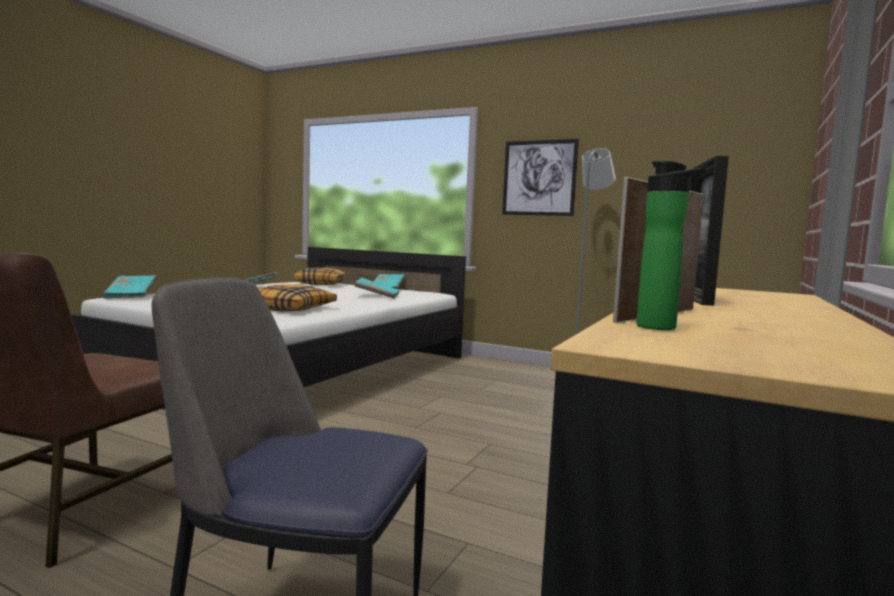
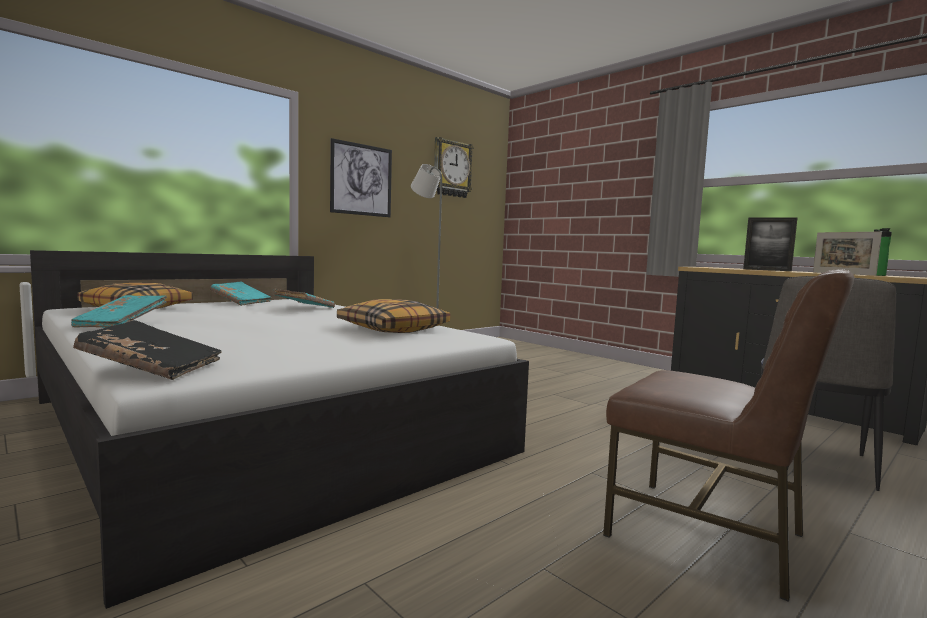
camera: 70 degrees left, 0 degrees up
(131, 296) = (152, 368): turquoise book -> black book
(679, 144) = (451, 169): none -> wall clock

